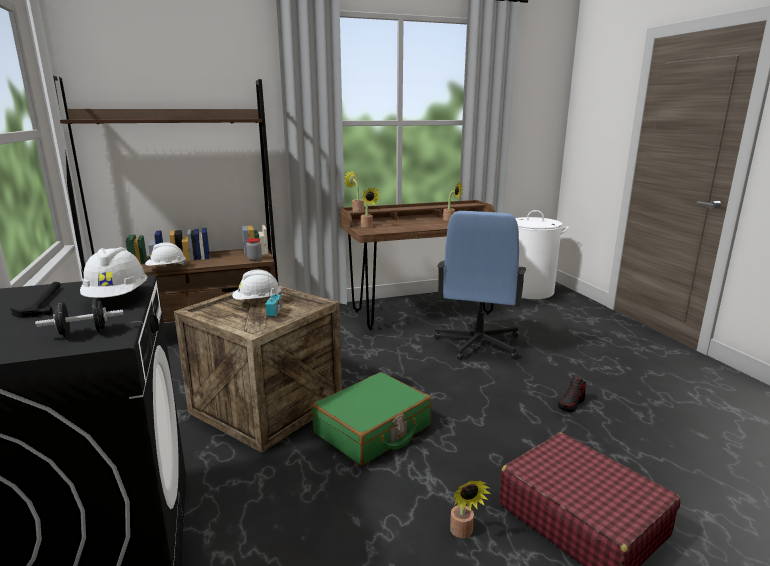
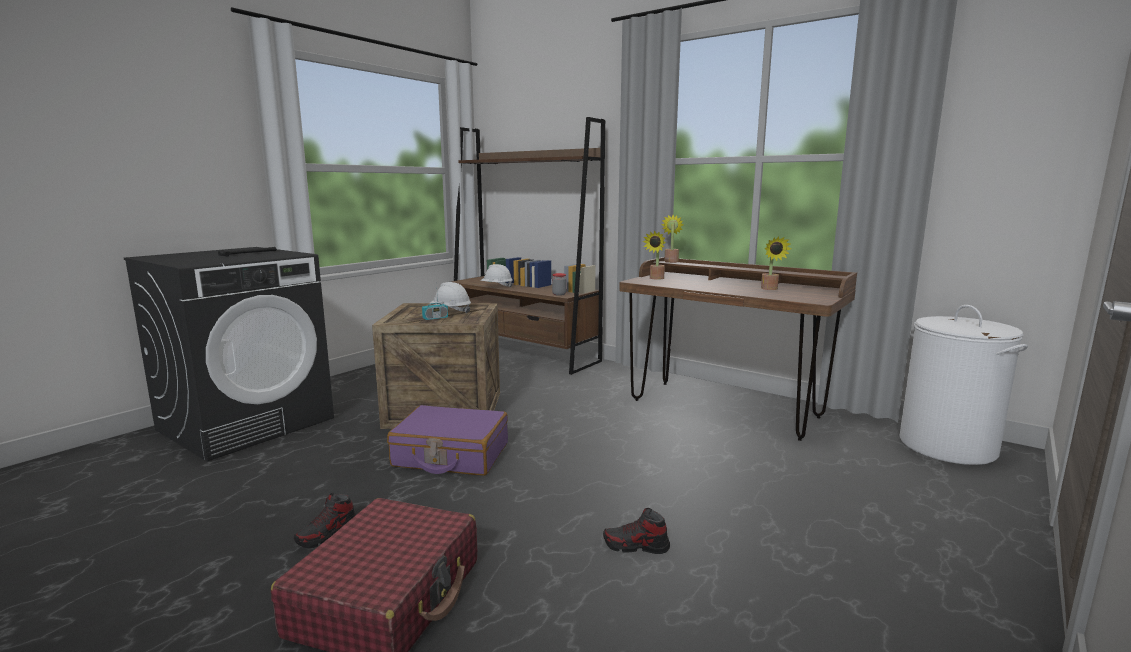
camera: 55 degrees right, 5 degrees down
(84, 333) = (196, 262): black dumbbell -> none
(117, 298) = (262, 257): white hard hat -> none
(373, 430) = (451, 455): green suitcase -> purple suitcase
(463, 533) = (327, 535): potted plant -> shoe
(477, 344) = (702, 454): blue office chair -> none

